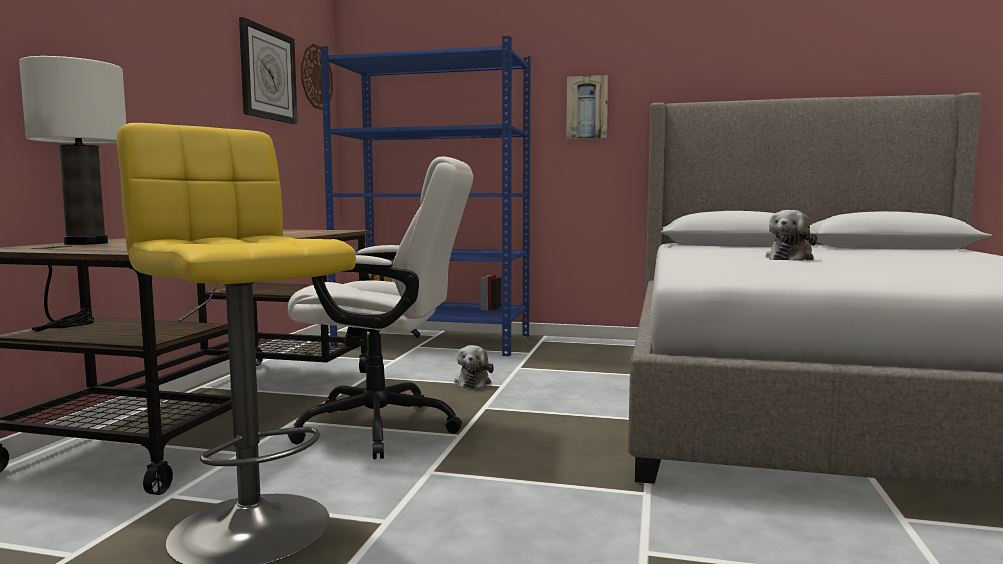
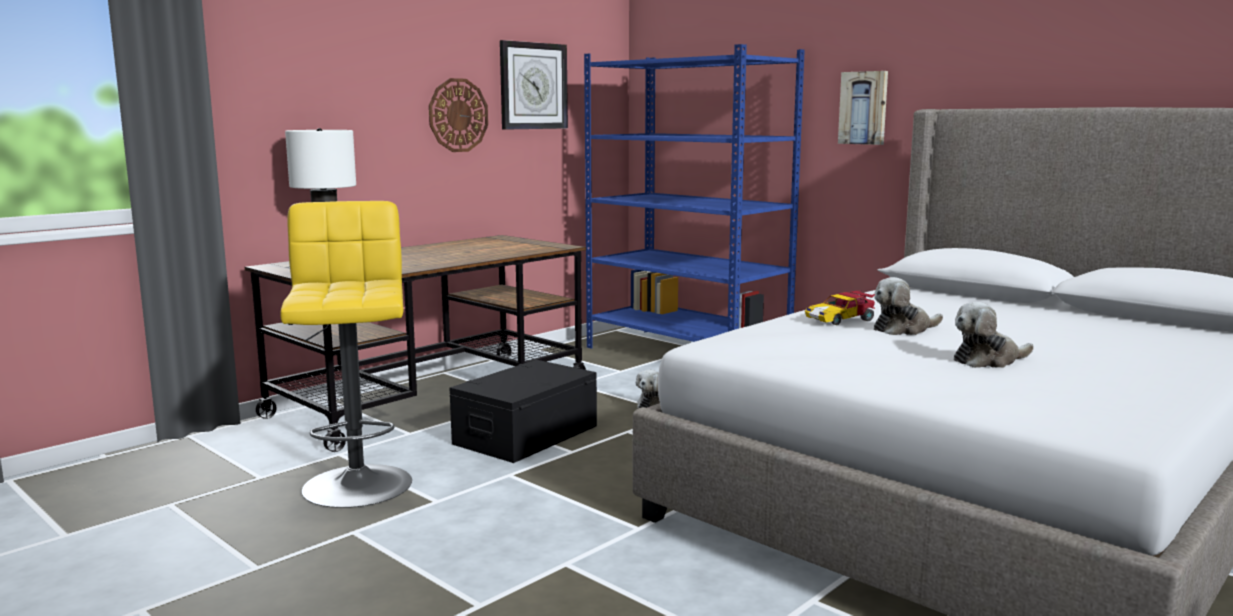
camera: 30 degrees right, 5 degrees up
(316, 77) = (598, 75): wall clock -> wall clock (458, 115)
(386, 429) = (526, 435): white office chair -> black storage box
(725, 258) = (841, 320): none -> toy car
(911, 268) = (988, 361): none -> plush toy

